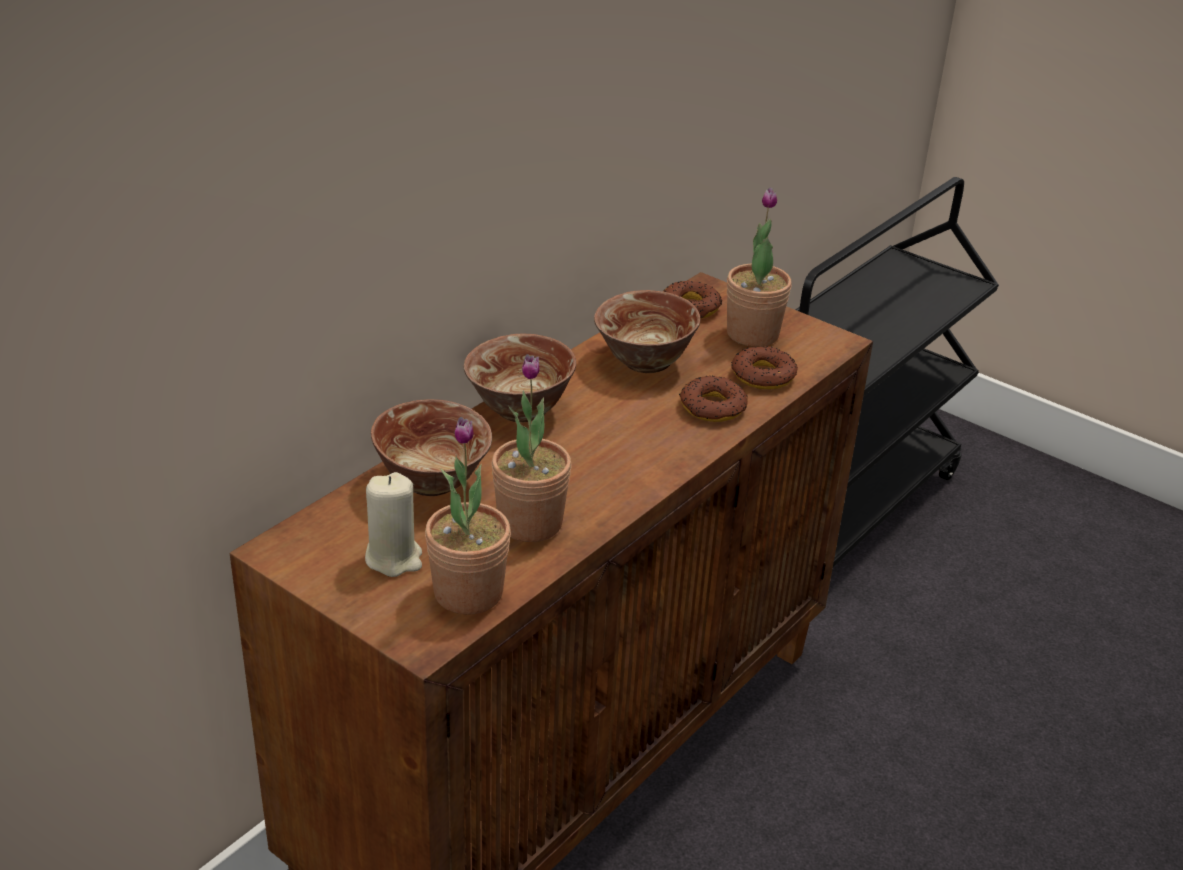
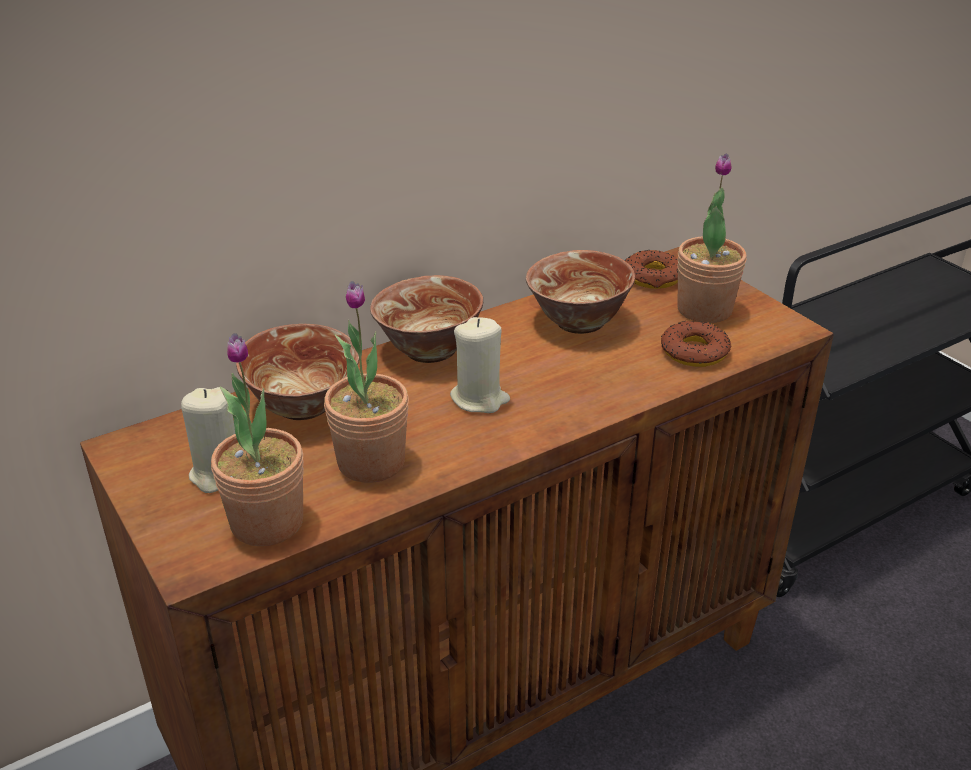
camera: 20 degrees right, 0 degrees up
(595, 449) = (479, 399): none -> beige candle
(712, 407) = (623, 375): donut -> none

